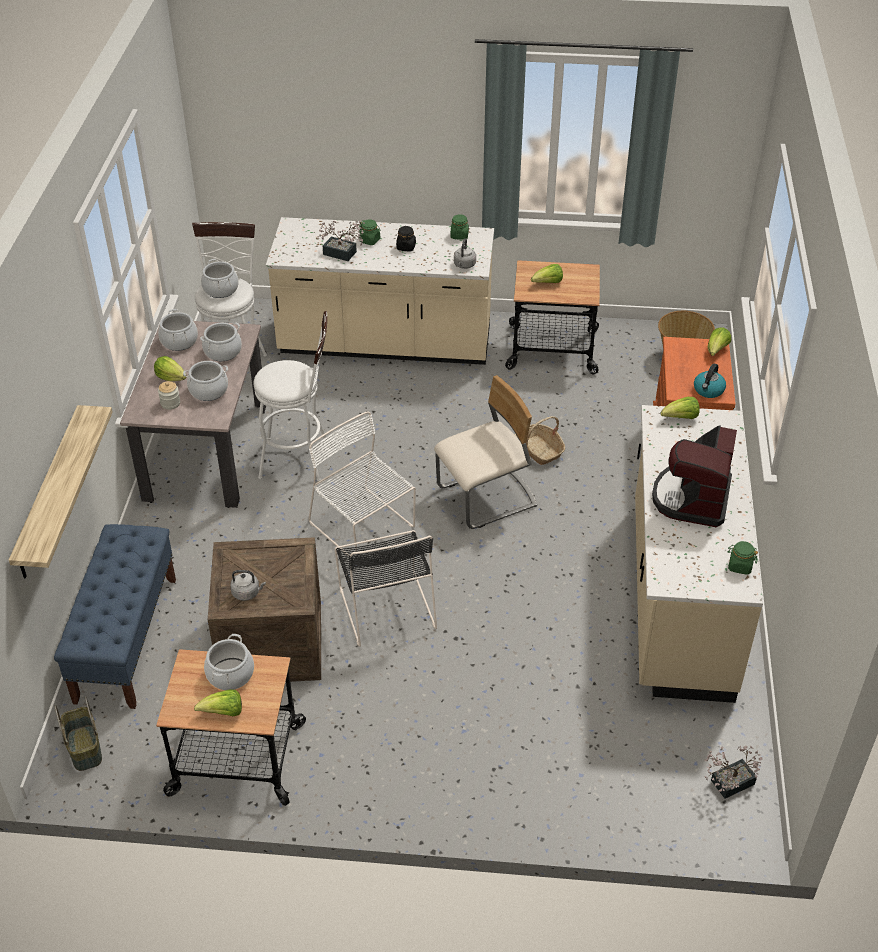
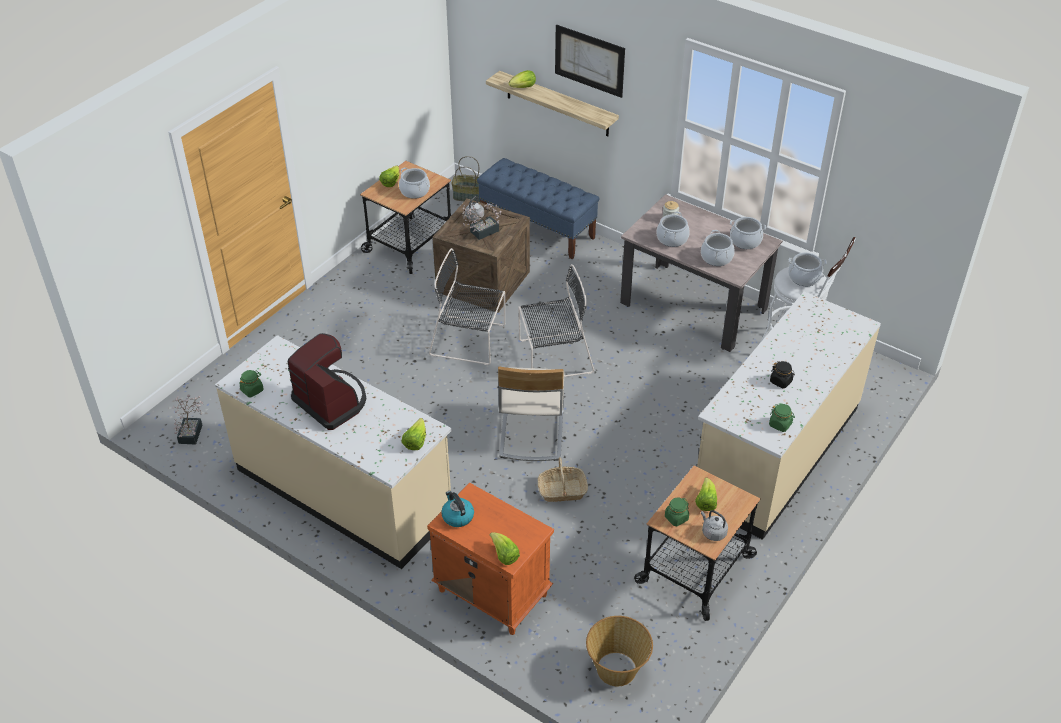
camera: 120 degrees right, 0 degrees up
(46, 385) = (589, 60): none -> picture
(171, 377) = (701, 226): lettuce -> lettuce (523, 87)
(300, 459) = (651, 350): white stool -> none
(343, 254) = (792, 339): potted plant -> potted plant (481, 232)
(364, 527) = (553, 357): white chair -> black chair
(370, 240) = (806, 363): green jar -> green jar (676, 518)
(464, 265) = (726, 407): grey kettle -> grey kettle (713, 532)

